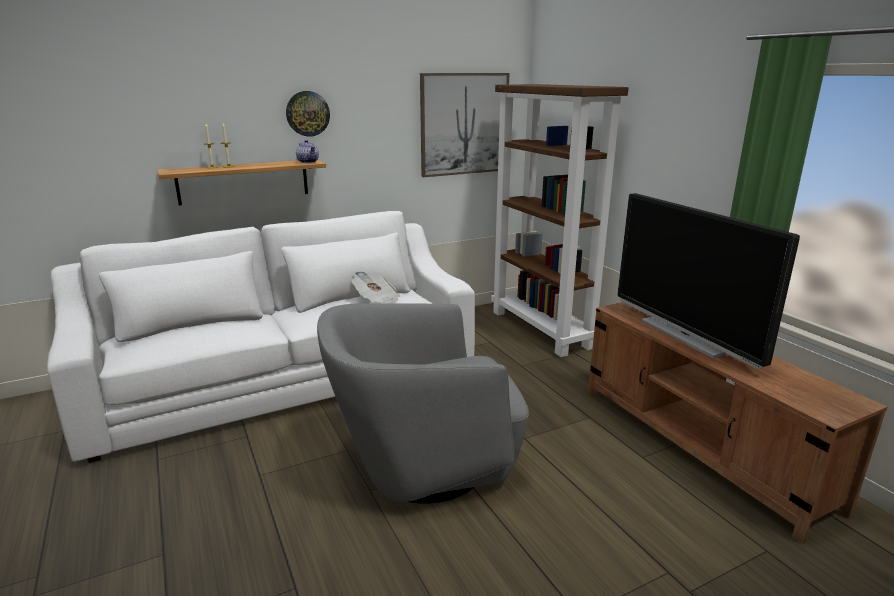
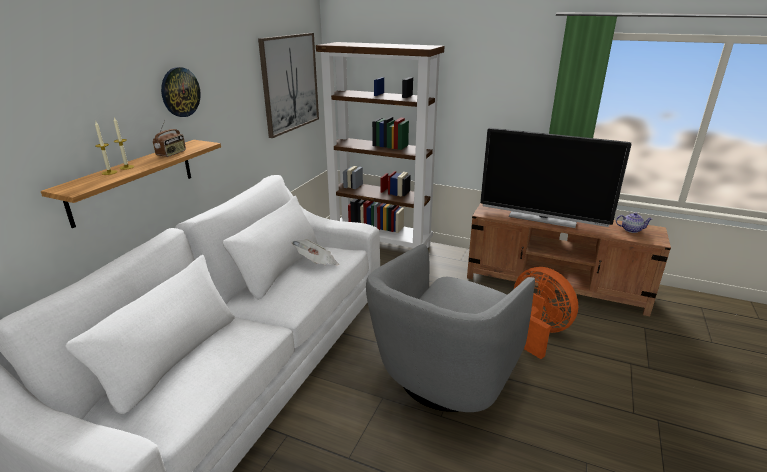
camera: 40 degrees left, 5 degrees up
(275, 164) = (171, 154): none -> radio
(308, 162) = (198, 144): teapot -> teapot (631, 230)
(589, 477) = (536, 332): none -> orange fan

